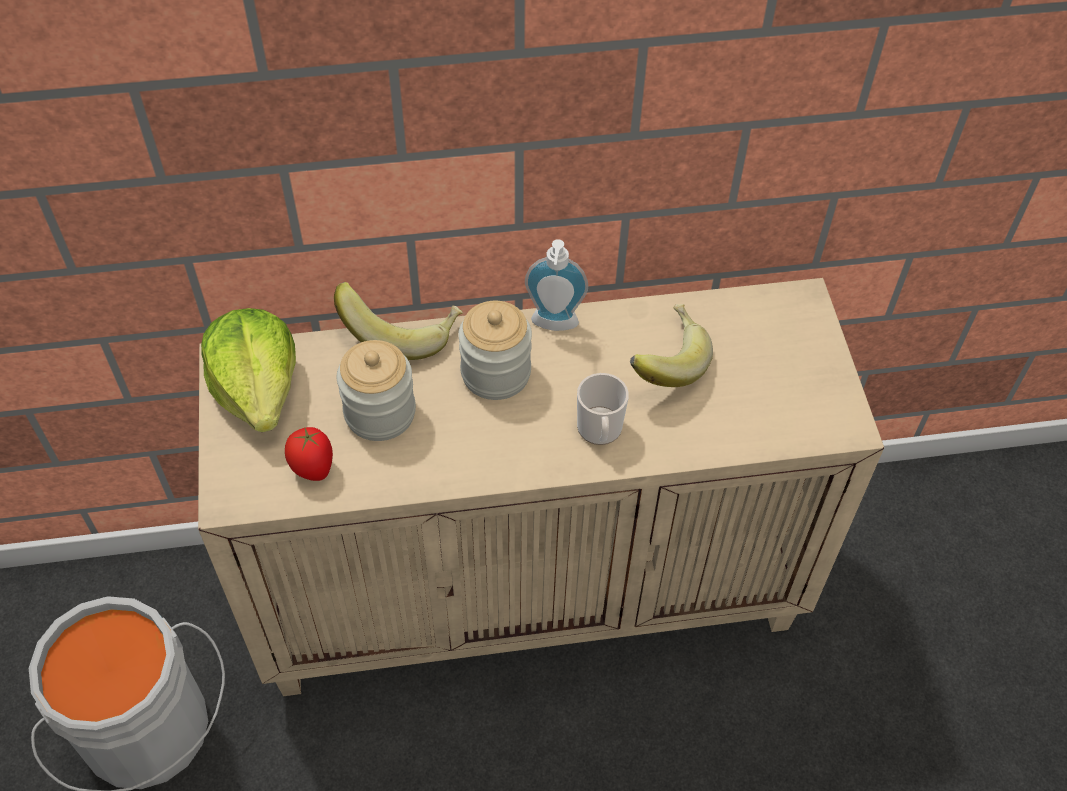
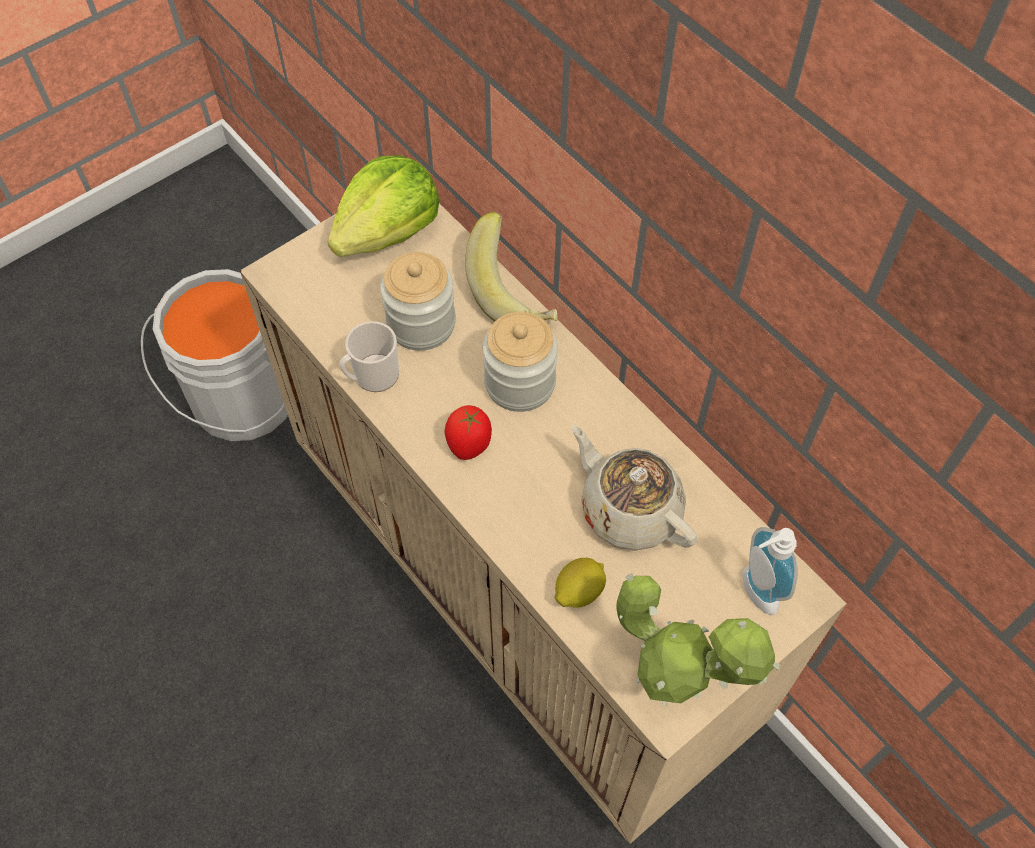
camera: 60 degrees right, 5 degrees up
(312, 468) = (337, 309): tomato -> tomato (469, 445)
(554, 326) = (604, 400): soap dispenser -> soap dispenser (754, 593)
(600, 431) = (512, 495): mug -> mug (372, 376)
(664, 361) = (629, 509): banana -> beige teapot
(715, 431) = (578, 591): none -> lemon
(825, 411) = (672, 681): none -> potted plant

